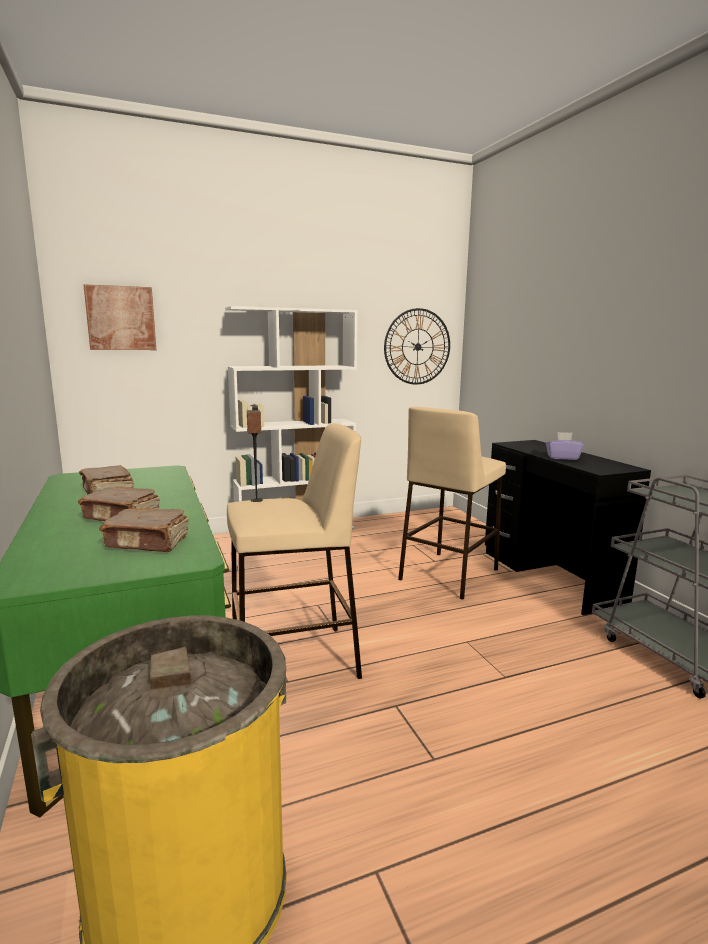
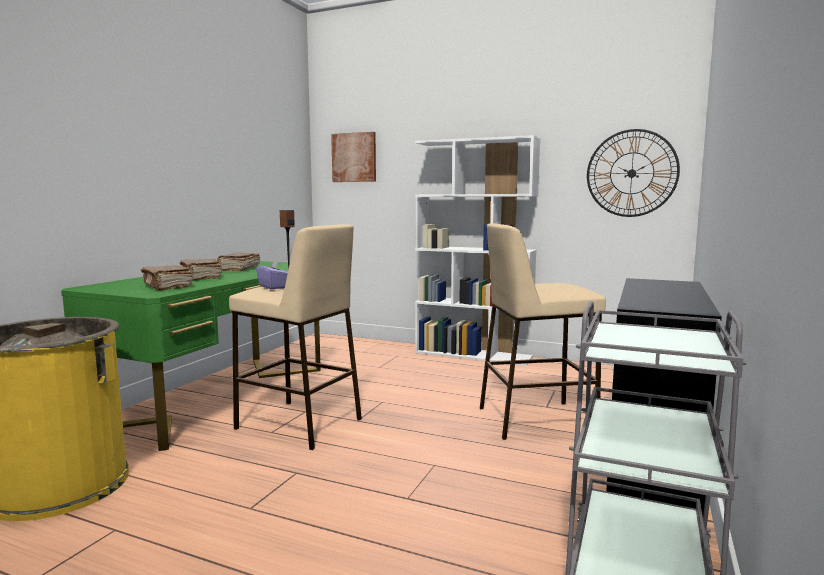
camera: 45 degrees right, 5 degrees down
(562, 458) = (648, 294): purple tissue box -> purple tissue box (274, 287)

